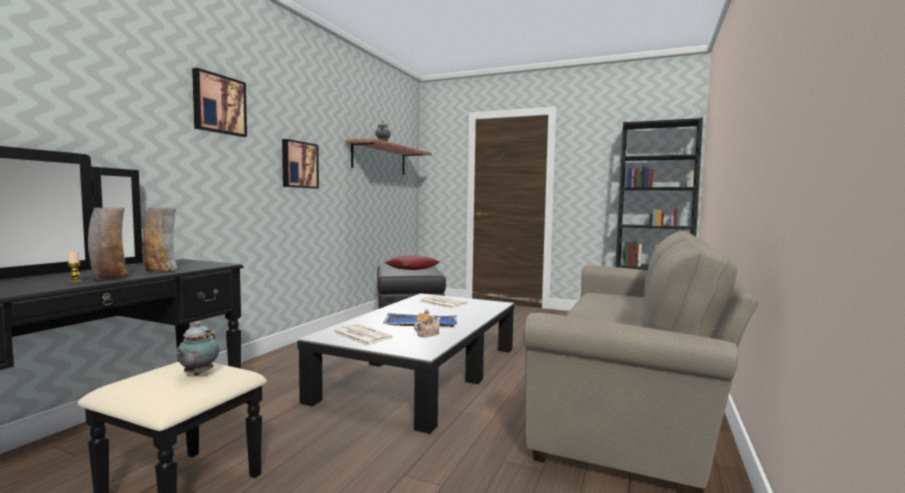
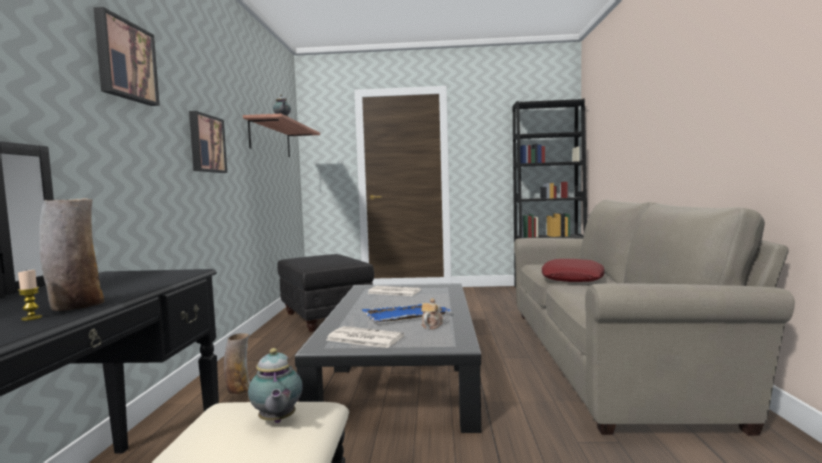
camera: 20 degrees left, 0 degrees up
(161, 270) = (126, 288): vase -> vase (239, 389)
(412, 268) = (326, 259): red pillow -> red pillow (572, 278)

